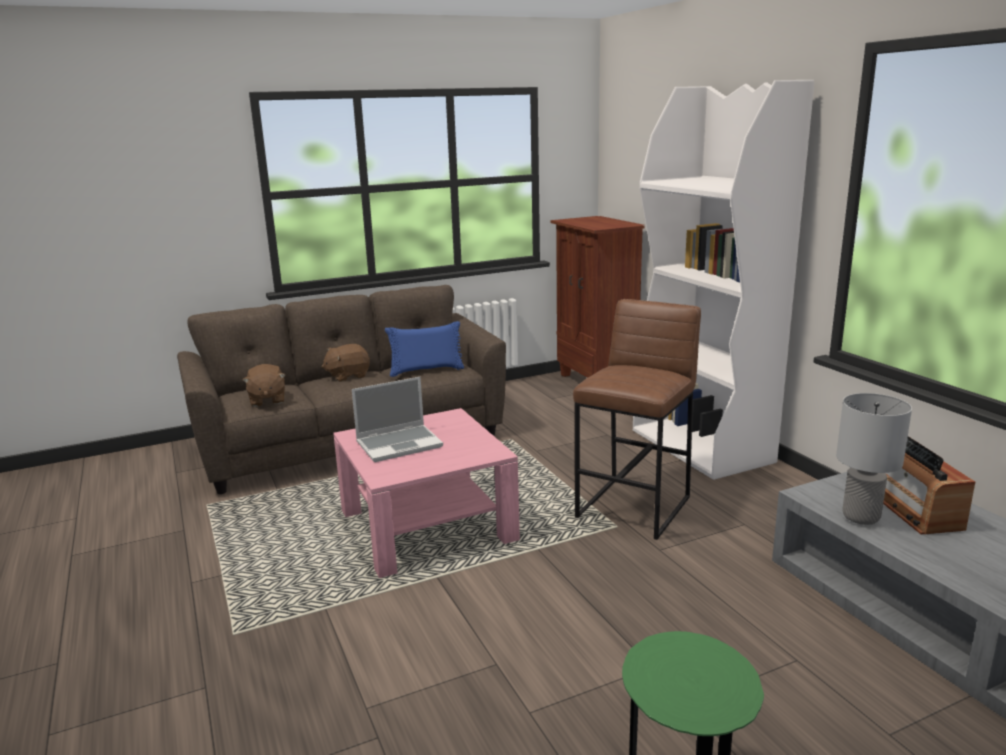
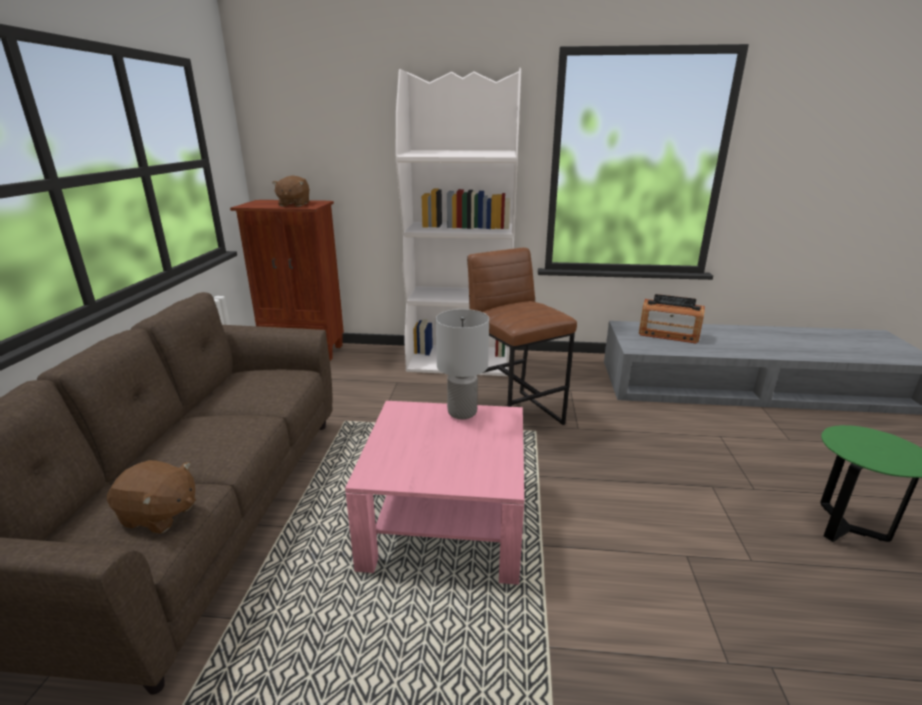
camera: 60 degrees left, 5 degrees up
(348, 376) = (188, 435): brown plush toy -> brown plush toy (294, 204)
(400, 444) = (433, 454): laptop -> none
(426, 370) = (262, 389): blue pillow -> none
(860, 519) = (672, 348): grey table lamp -> grey table lamp (461, 414)

